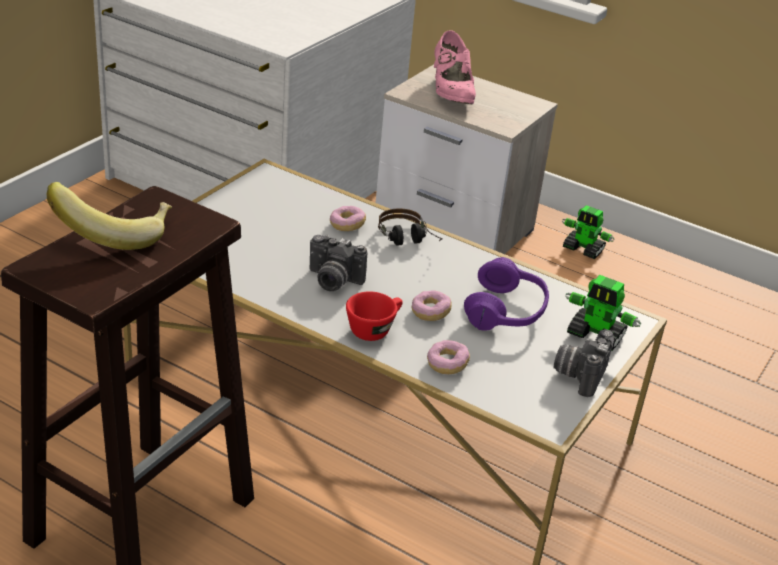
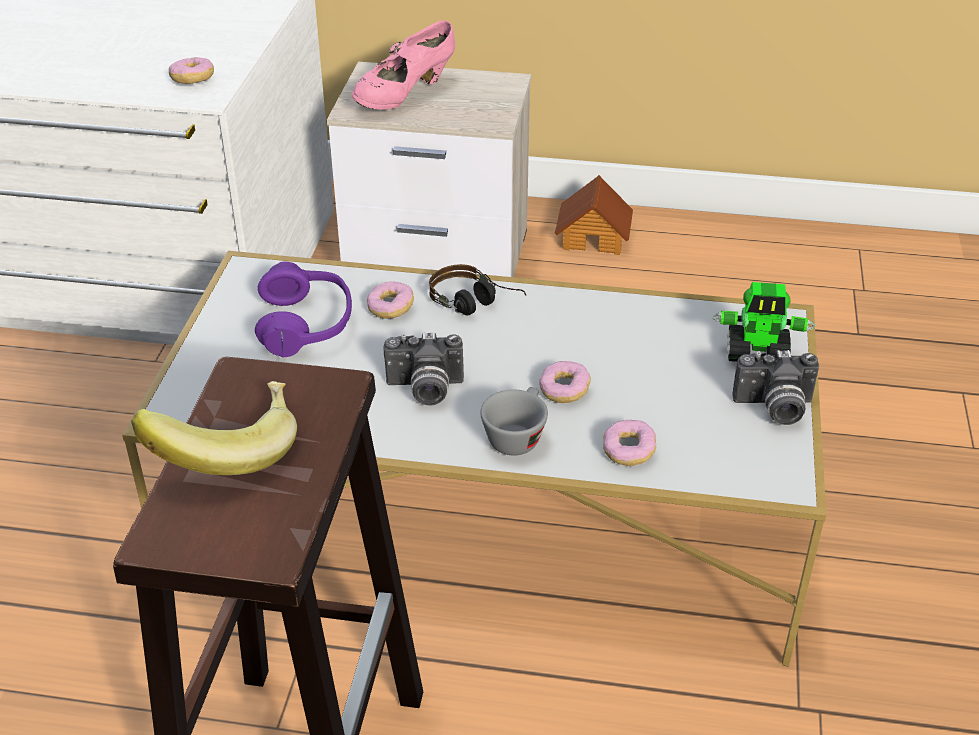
camera: 20 degrees left, 5 degrees up
(282, 34) = (193, 80): none -> donut
(374, 329) = (516, 436): red cup -> grey cup
(451, 93) = (404, 96): pink shoe -> pink shoe turned 75 degrees clockwise
(506, 311) = (644, 358): purple headphones -> purple headphones (306, 325)
(579, 374) = (774, 408): camera -> camera turned 90 degrees counterclockwise
(583, 250) = (594, 237): toy robot -> toy house

